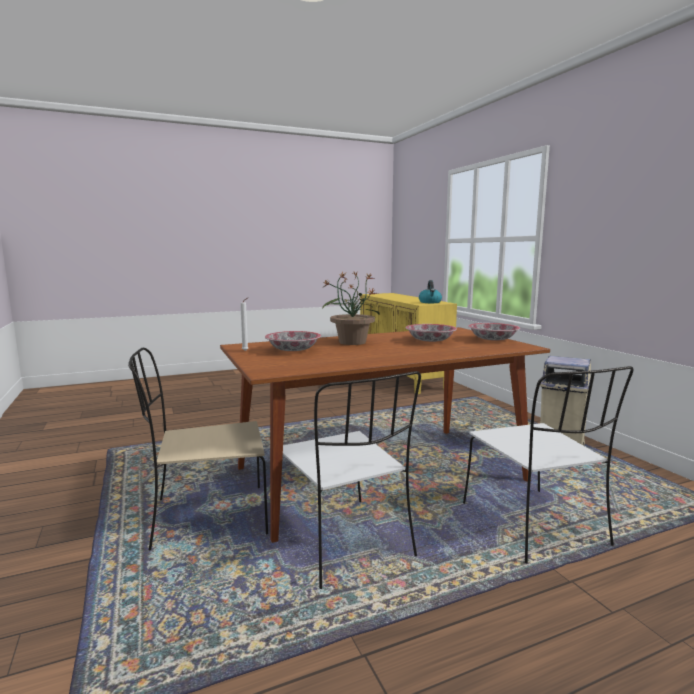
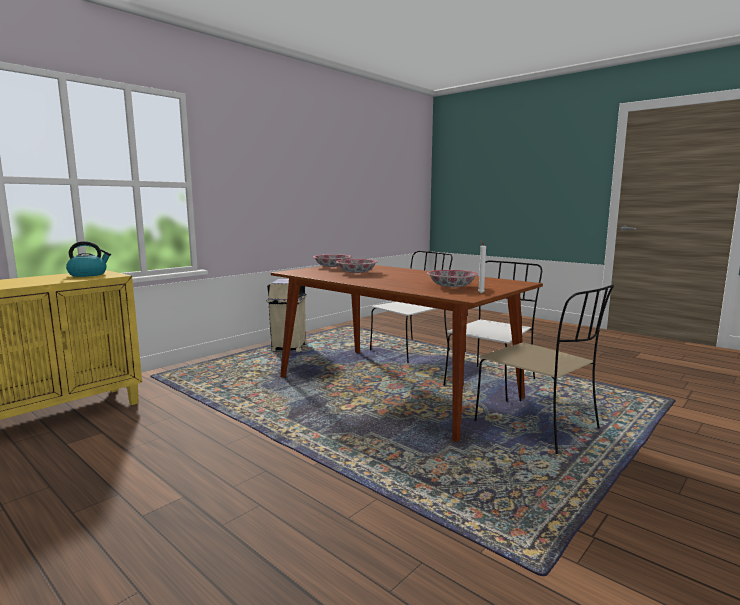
camera: 115 degrees left, 0 degrees up
(351, 342) = (392, 281): potted plant -> none

